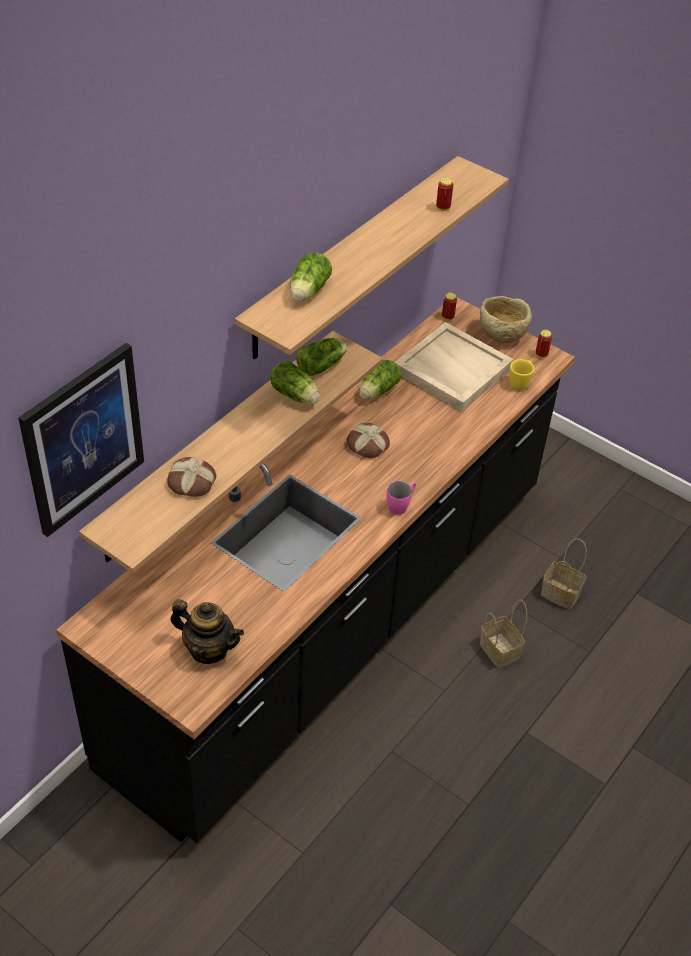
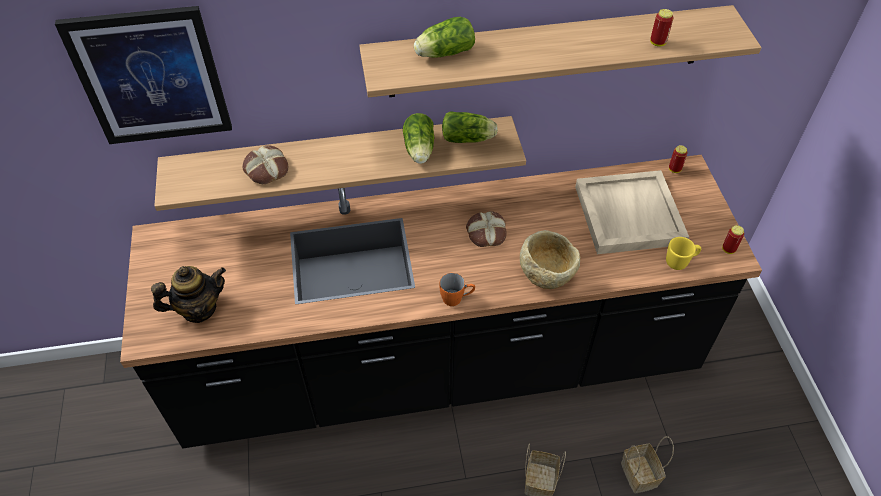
camera: 45 degrees right, 5 degrees up
(208, 649) = (198, 309): teapot -> teapot turned 90 degrees counterclockwise
(377, 391) = (543, 195): lettuce -> none
(401, 505) = (457, 298): pink mug -> orange mug
(501, 335) = (709, 211): beige bowl -> beige bowl (547, 275)

